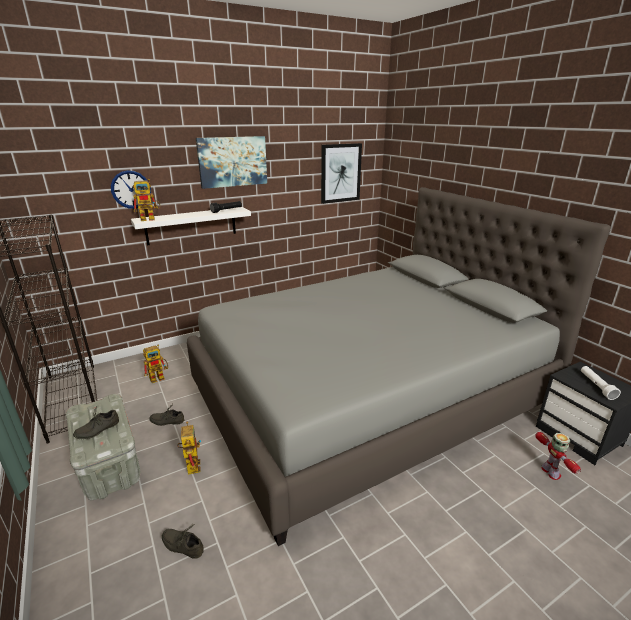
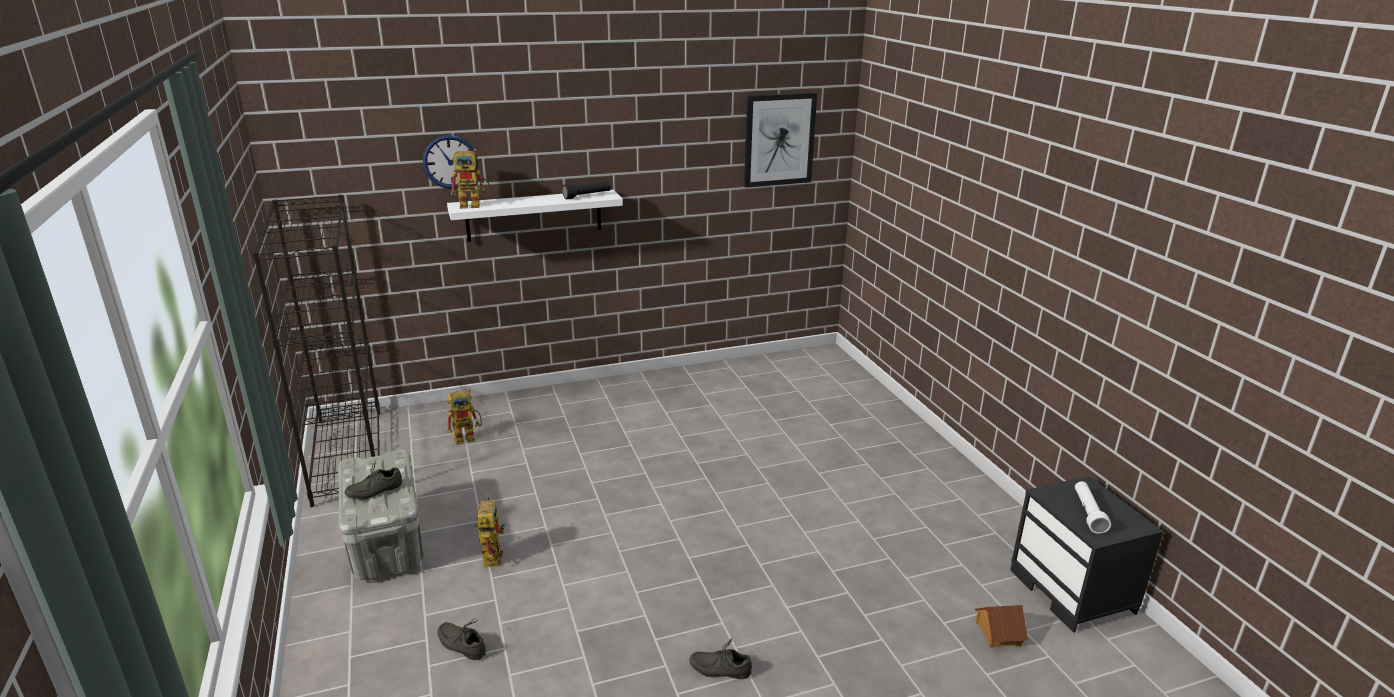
camera: 10 degrees right, 0 degrees up
(167, 420) = (469, 497): grey shoe -> grey shoe (720, 668)
(232, 161) = (601, 122): picture -> none
(368, 395) = (767, 496): grey bed -> none
(551, 473) = (997, 633): toy robot -> toy house

